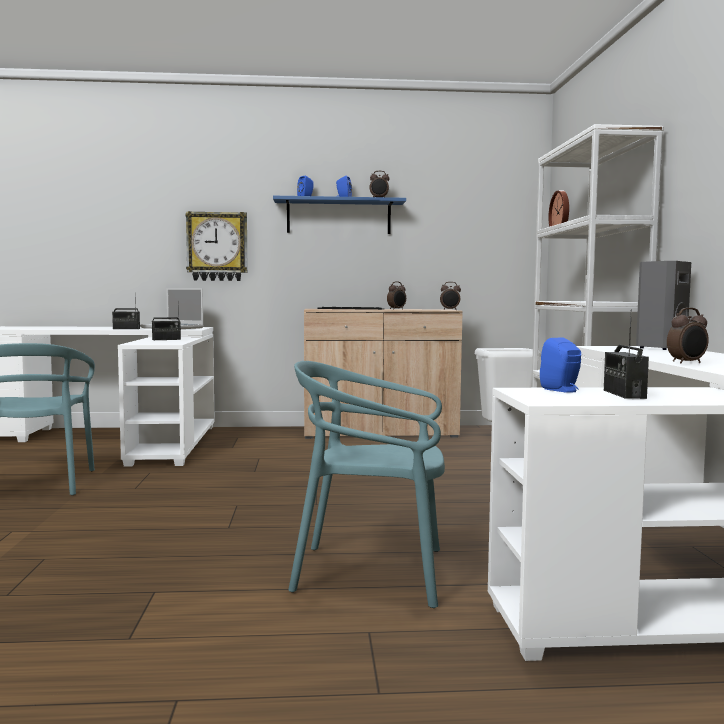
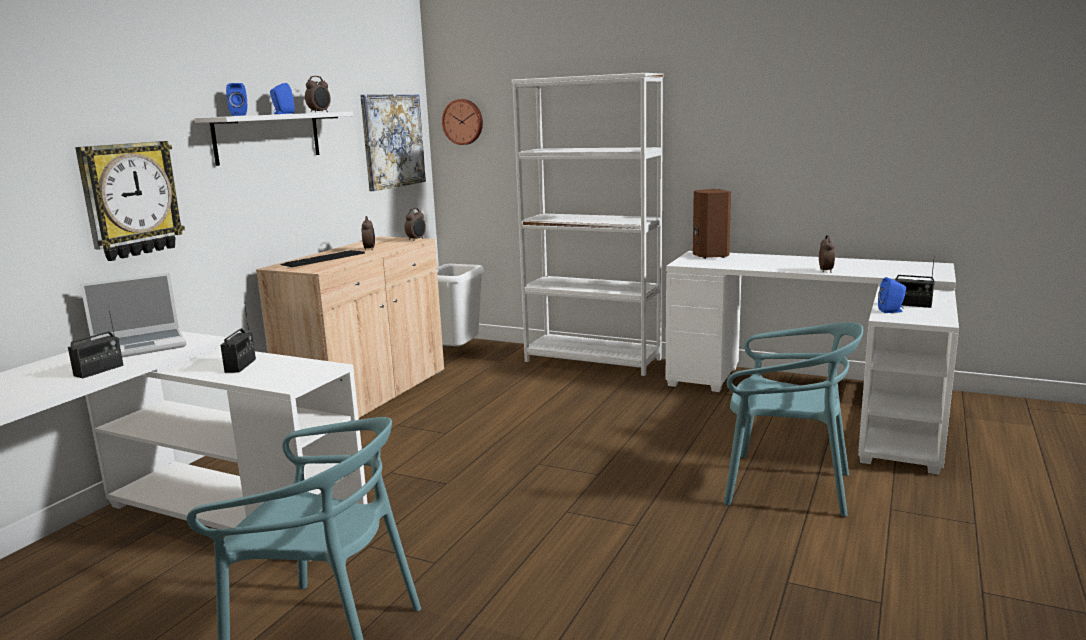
camera: 60 degrees left, 10 degrees up
(338, 217) = (268, 137): blue shelf -> white shelf
(372, 572) = (786, 486): turquoise chair -> turquoise chair turned 105 degrees counterclockwise
(488, 230) = (392, 141): none -> picture
(659, 348) = (709, 255): grey speaker -> brown speaker

